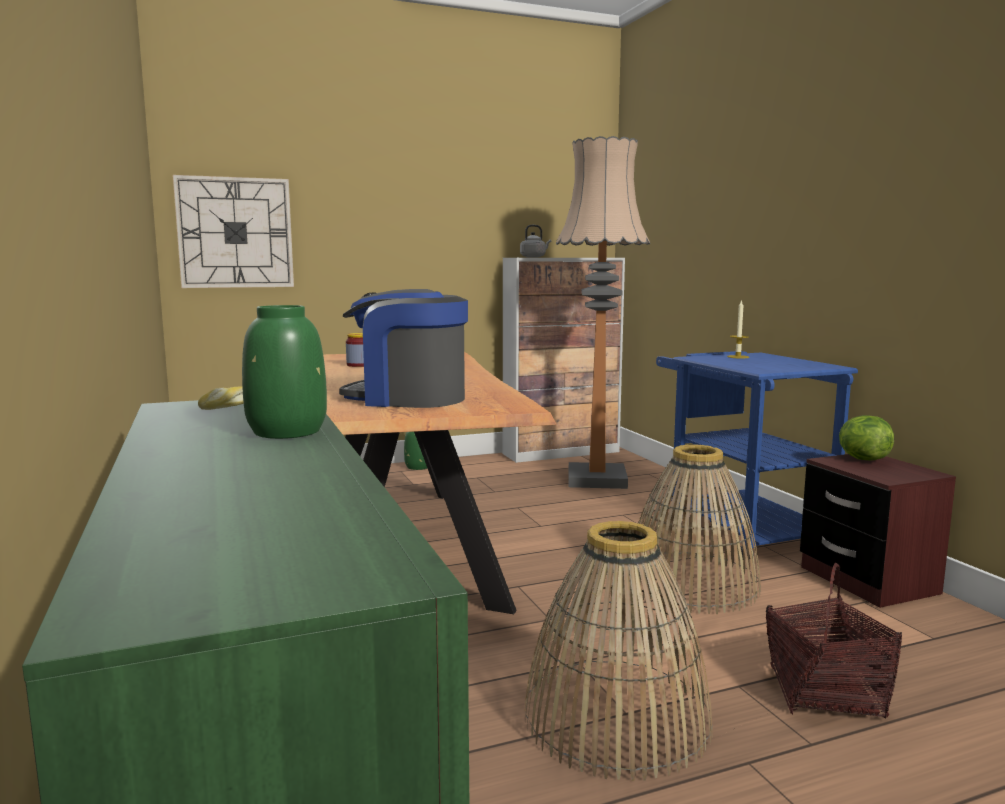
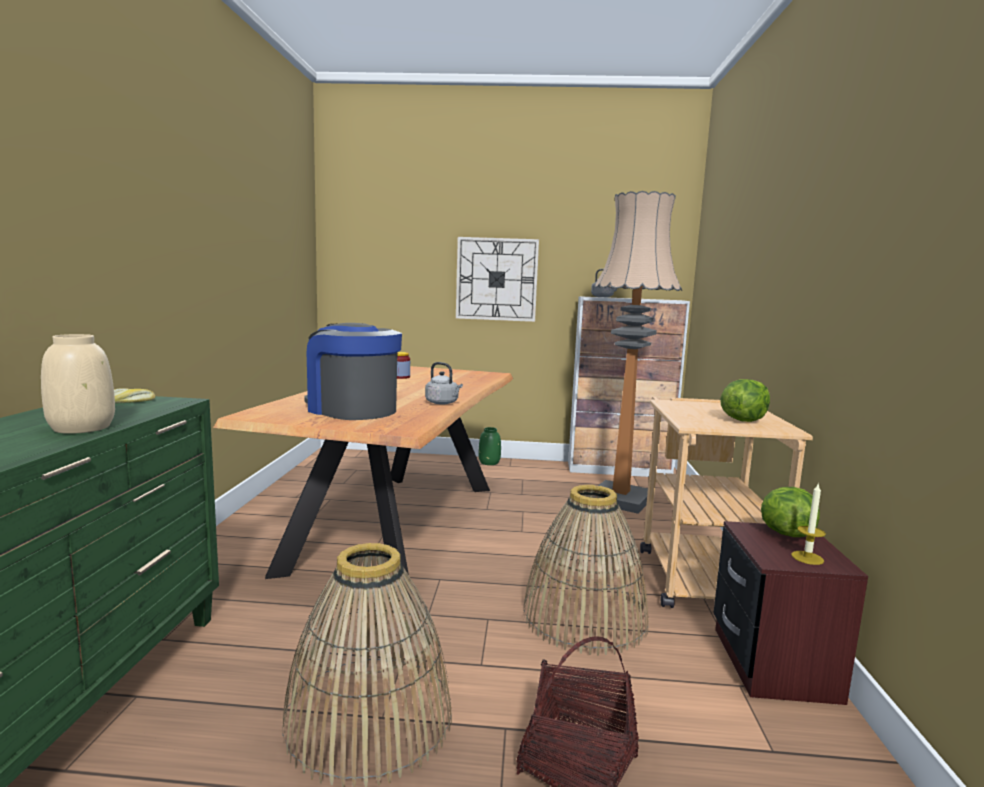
camera: 25 degrees right, 0 degrees up
(235, 233) = (368, 270): wall clock -> wall clock (496, 279)
(287, 432) = (81, 428): green vase -> beige vase
(482, 382) = (443, 403): none -> grey kettle
(738, 357) = (714, 406): candle -> candle (807, 558)
(738, 527) = (699, 573): blue cart -> beige cart
(786, 364) = (742, 420): none -> lettuce

